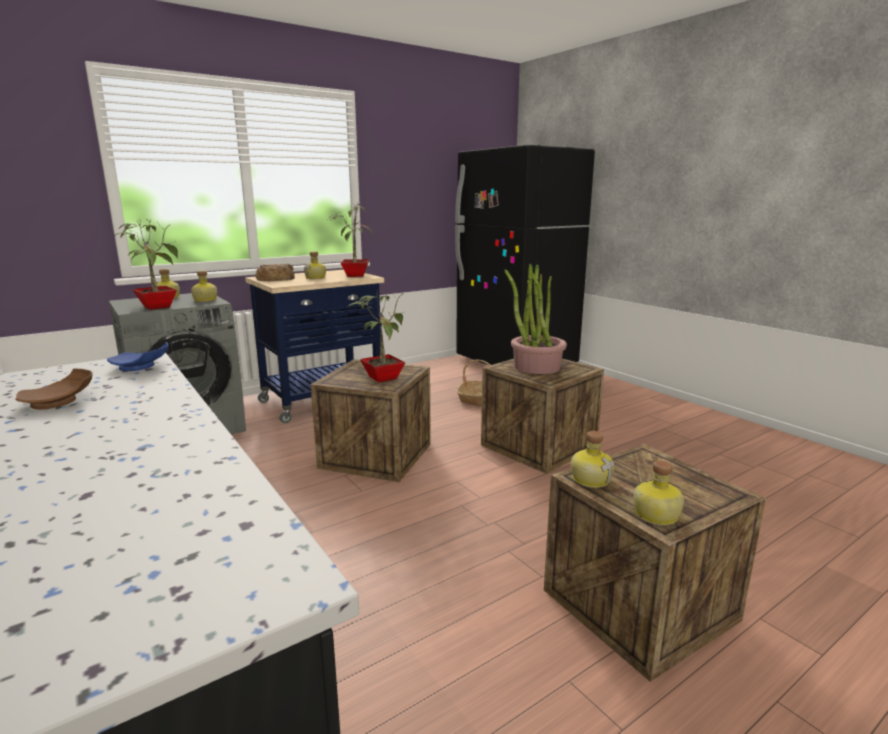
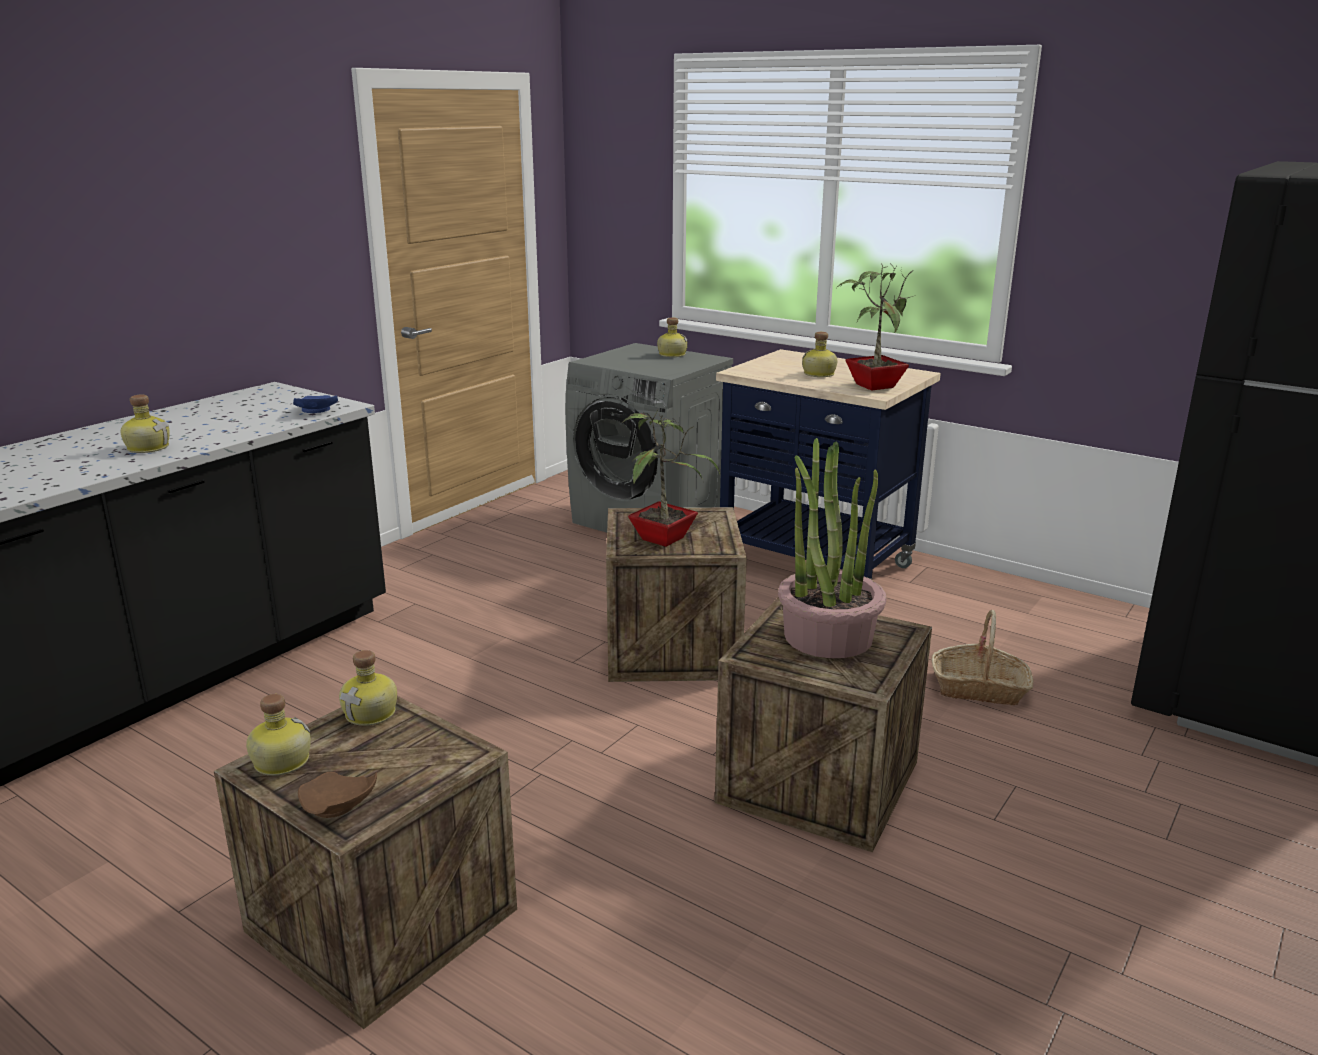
camera: 70 degrees right, 5 degrees up
(60, 402) = (224, 415): brown plate -> brown plate (337, 807)
(156, 307) = (619, 362): potted plant -> none
(204, 300) = (675, 368): bottle -> bottle (148, 447)
(276, 278) = (786, 361): bread -> none

